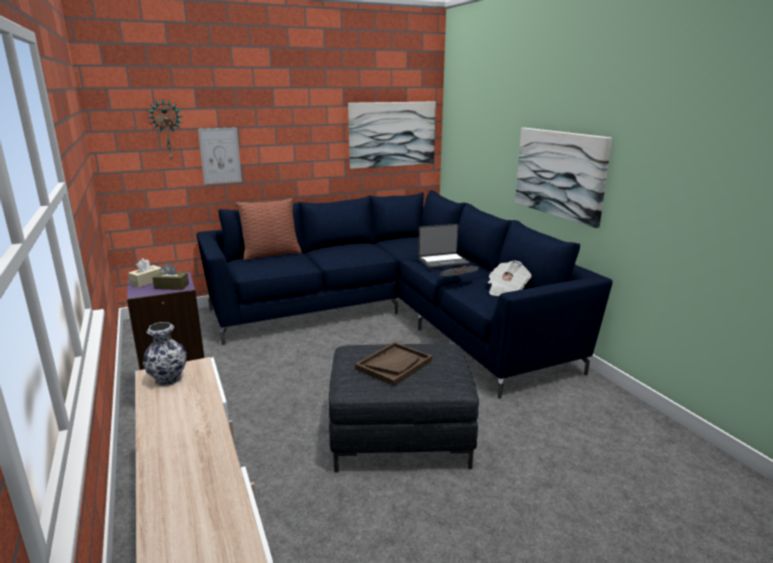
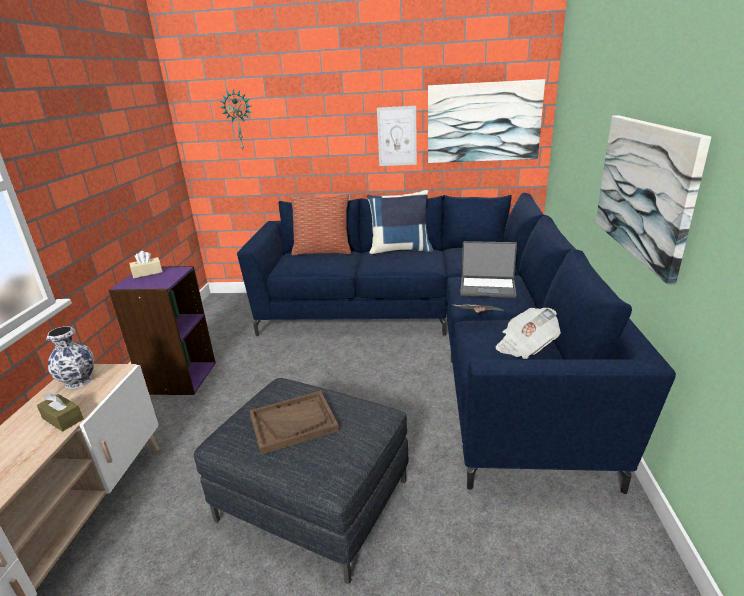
camera: 30 degrees right, 5 degrees up
(171, 286) = (155, 282): brown tissue box -> brown tissue box (63, 419)
(220, 156) = (288, 146): picture -> picture (397, 136)
(342, 245) = (400, 250): none -> blue pillow

